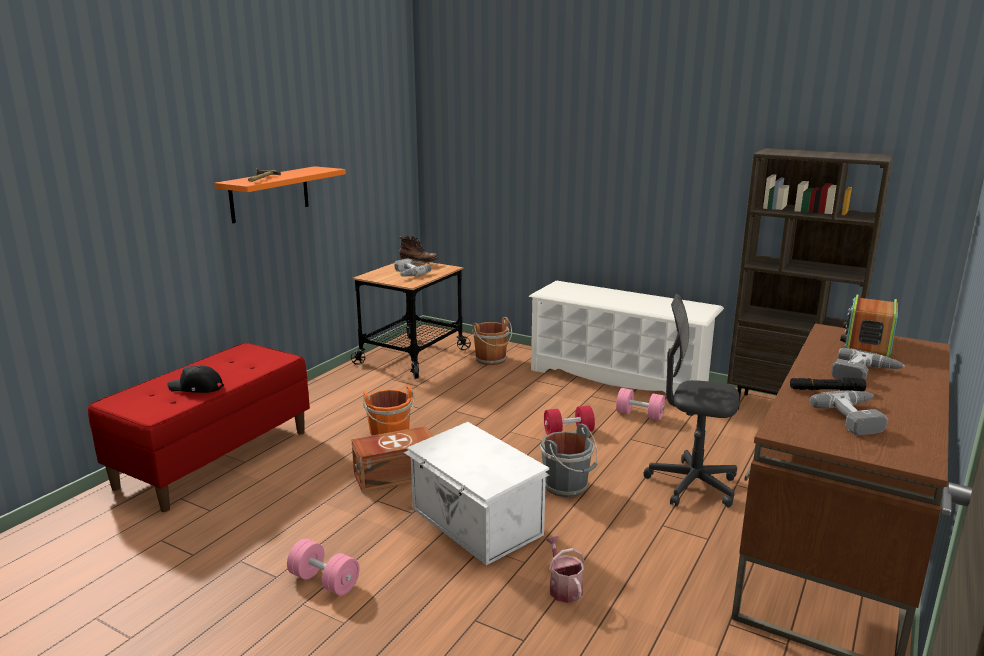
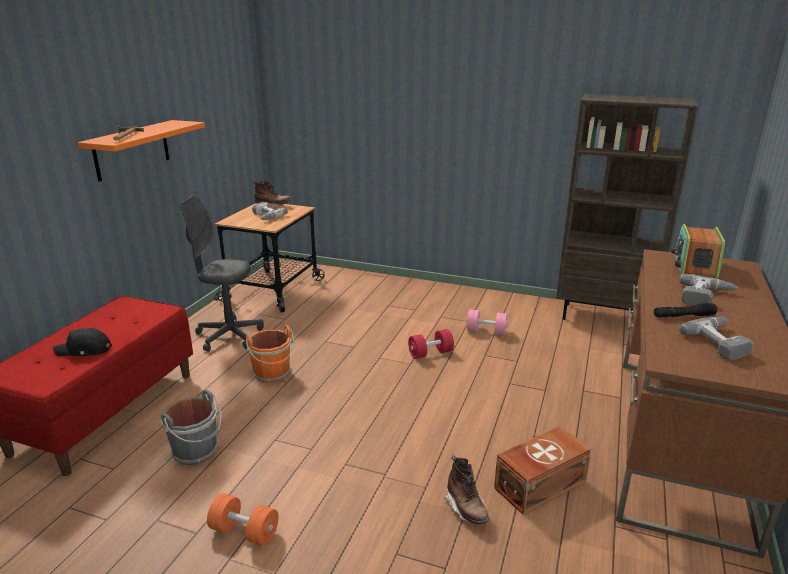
camera: 10 degrees left, 5 degrees up
(324, 581) = (244, 532): pink dumbbell -> orange dumbbell
(394, 475) = (285, 411): brown storage box -> brown storage box (538, 484)
(475, 522) = (371, 452): white storage box -> none
(491, 360) = (346, 288): brown bucket -> none
(563, 587) = (466, 509): watering can -> brown boot
(567, 486) = (443, 406): grey bucket -> grey bucket (197, 451)
(619, 377) = (460, 296): white shoe rack -> none
(692, 485) = (547, 394): grey office chair -> grey office chair (229, 336)

